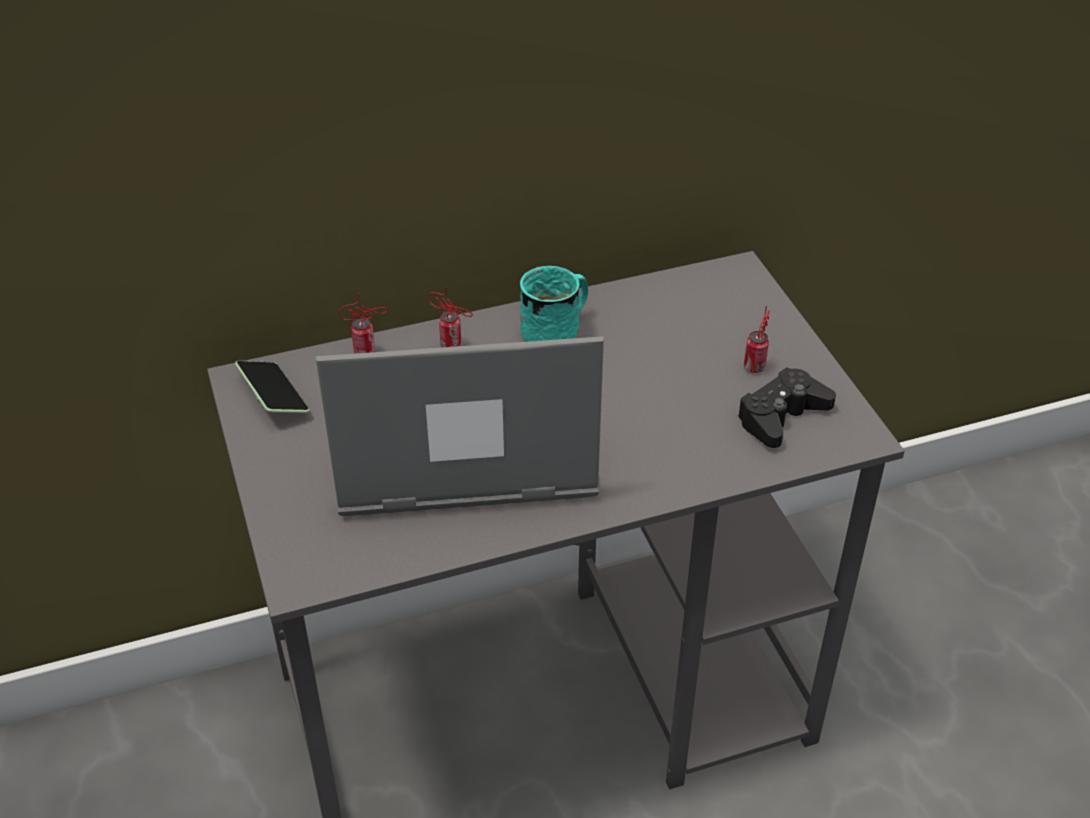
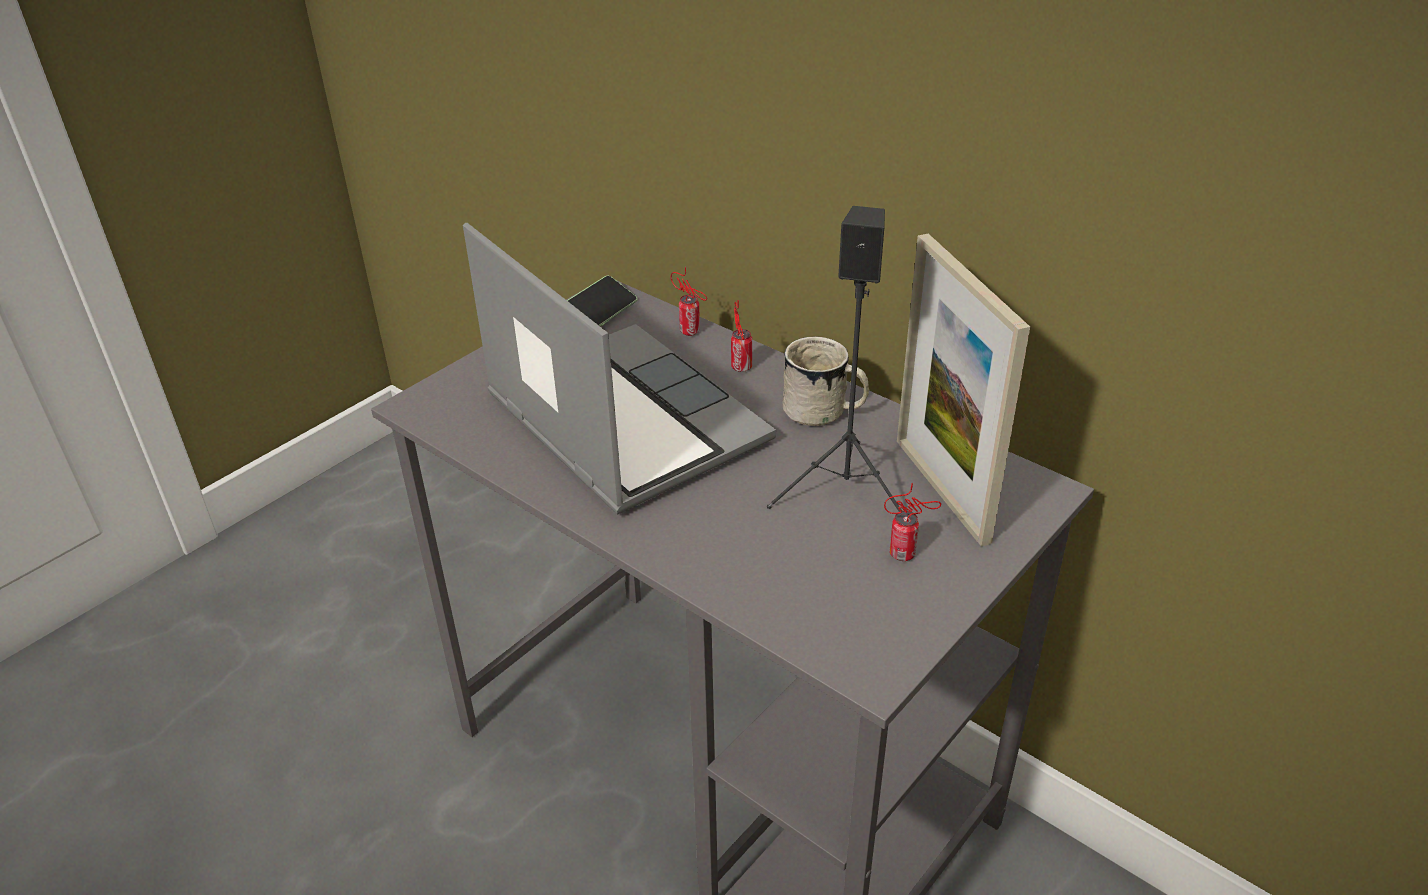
camera: 60 degrees right, 5 degrees down
(558, 330) = (824, 413): turquoise mug -> white mug
(664, 362) = (847, 492): none -> black speaker
(699, 316) = (941, 489): none -> picture frame
(781, 416) = (846, 600): black game controller -> none

